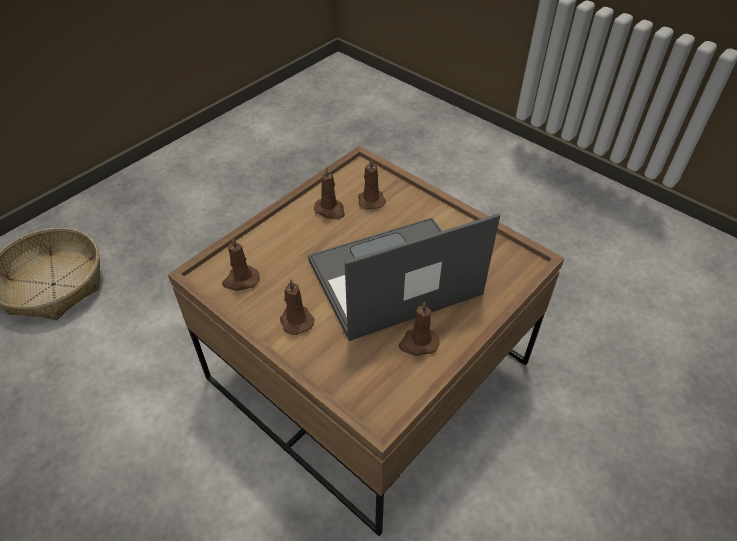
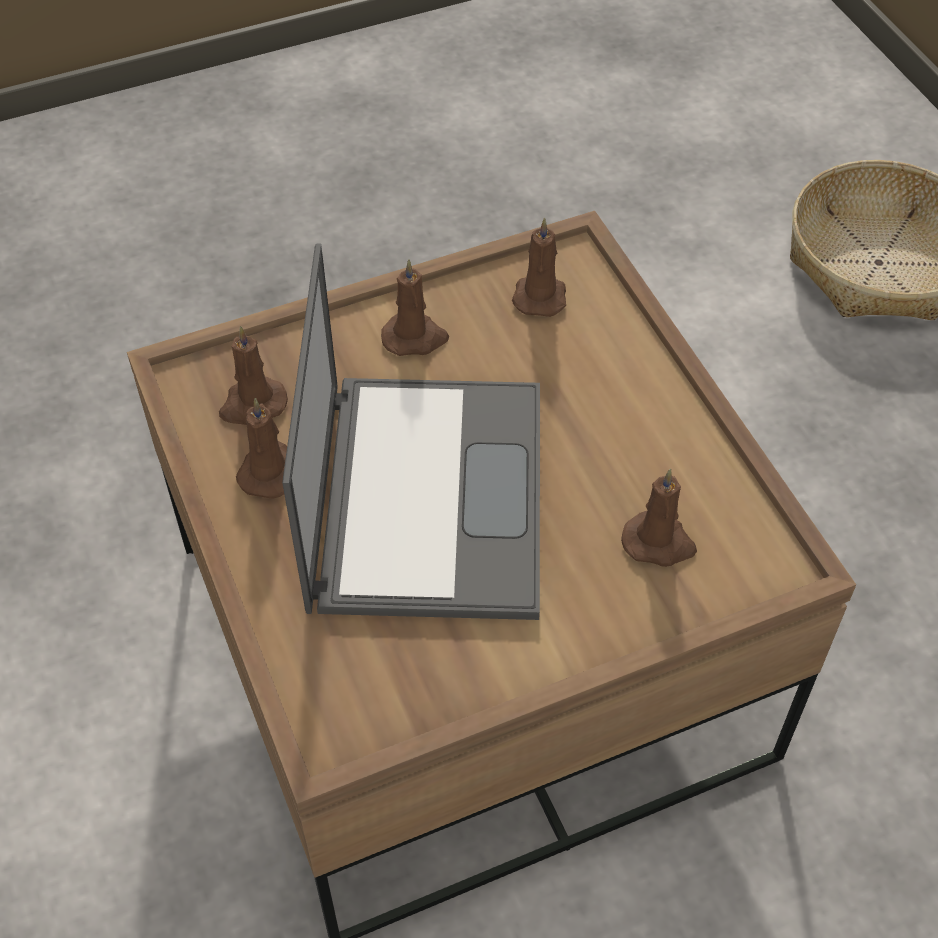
camera: 115 degrees right, 5 degrees up
(330, 210) = (657, 465): brown candle -> brown candle (252, 405)

